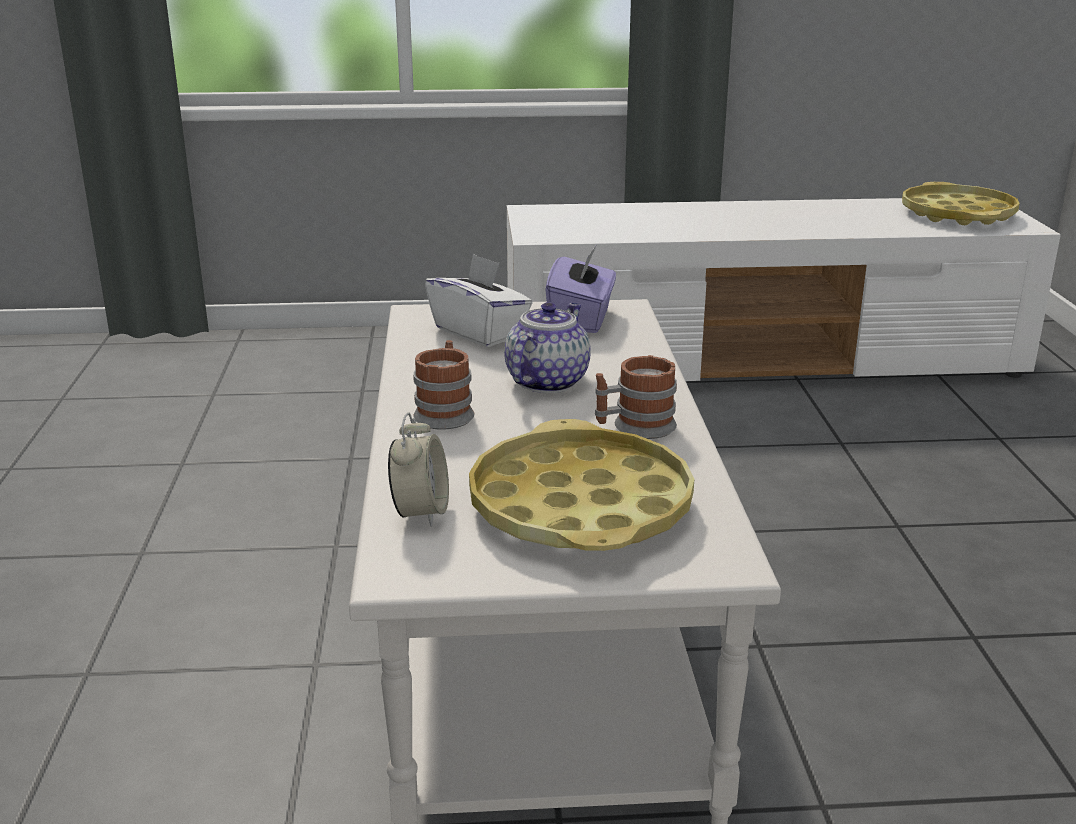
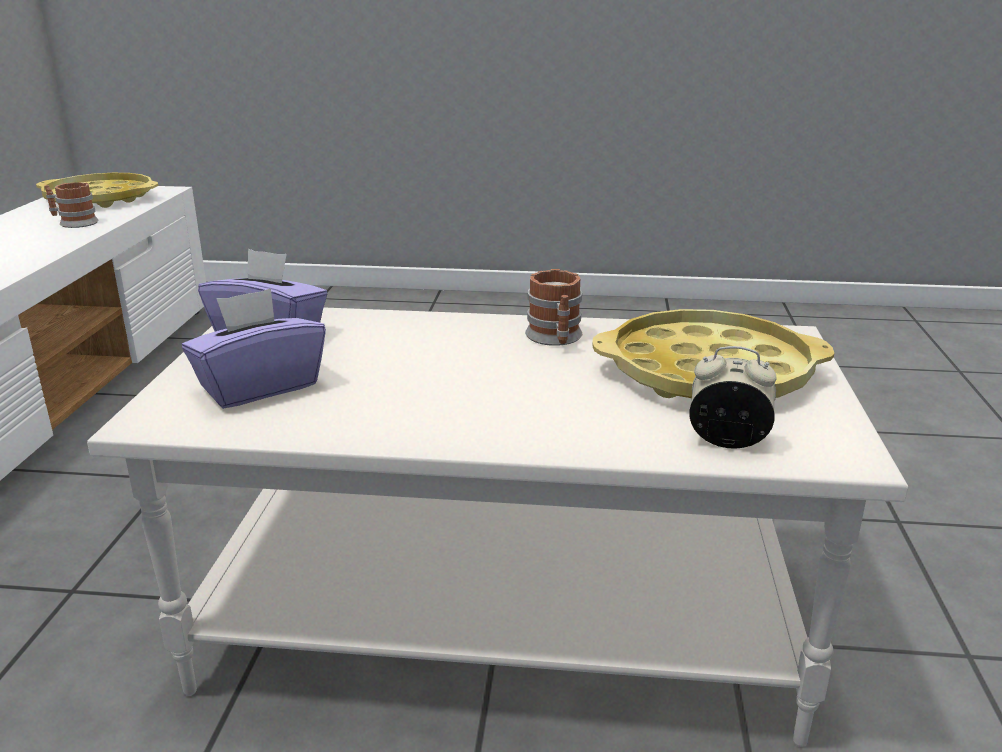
camera: 80 degrees left, 0 degrees up
(445, 412) = (489, 418): mug -> mug (73, 222)
(479, 332) = (259, 387): white tissue box -> purple tissue box
(547, 381) = (430, 364): teapot -> none

